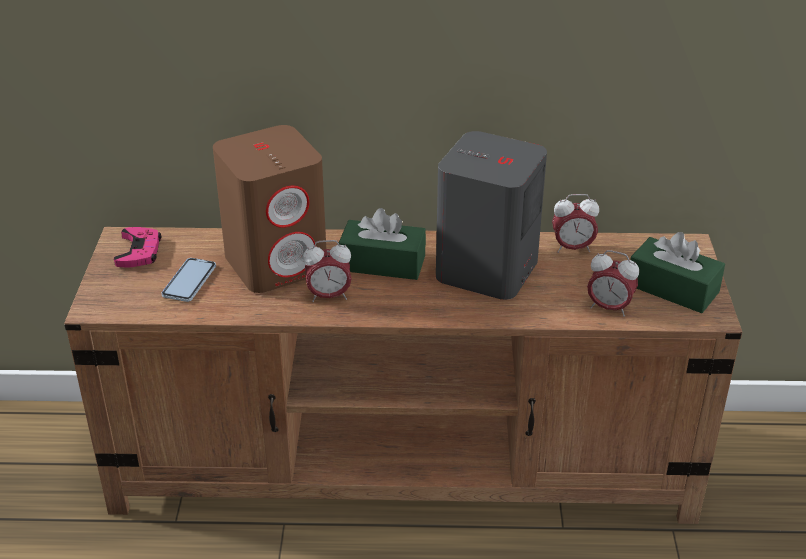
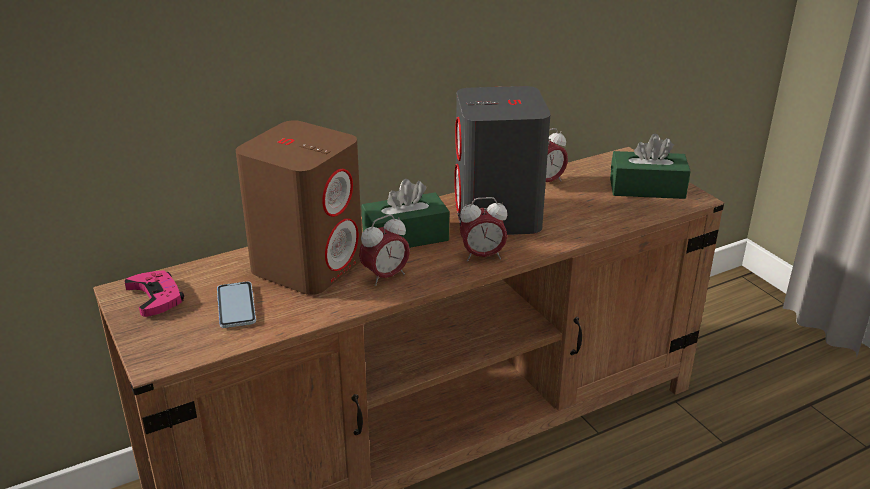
camera: 30 degrees left, 5 degrees down
(609, 308) = (618, 215): alarm clock -> alarm clock (482, 256)

